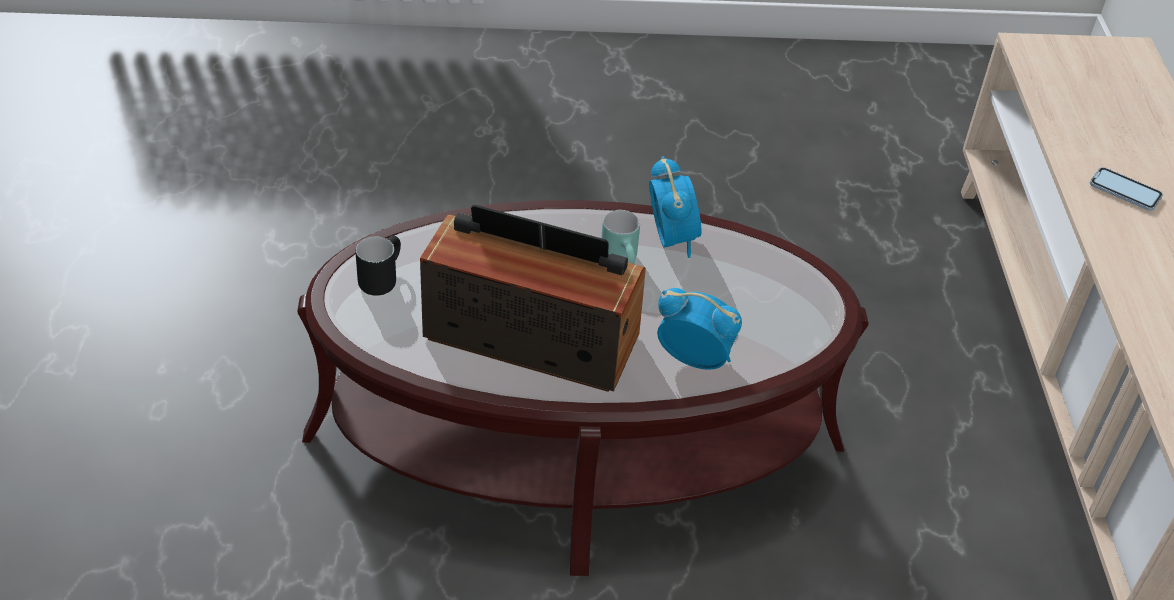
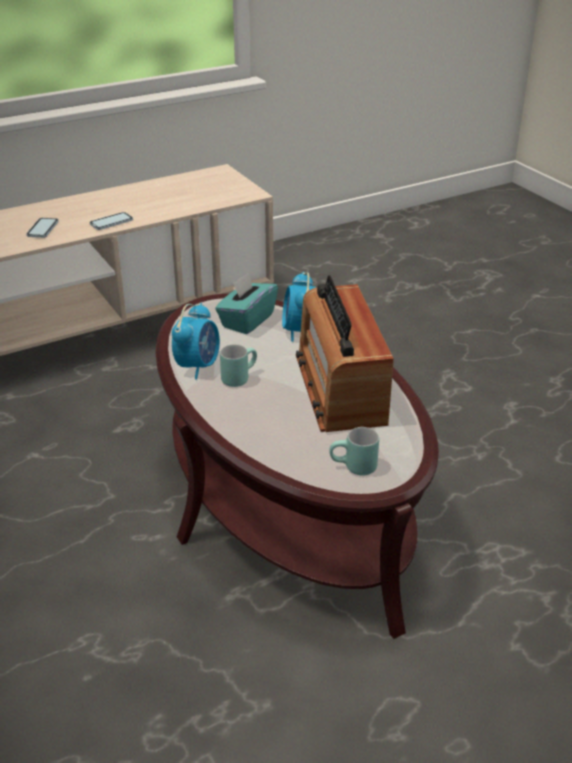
camera: 115 degrees left, 10 degrees down
(380, 278) = (354, 469): black mug -> turquoise mug
(671, 238) = (198, 366): alarm clock -> alarm clock turned 150 degrees clockwise
(759, 322) = (247, 320): none -> turquoise tissue box
(1126, 262) = (111, 222): none -> phone

